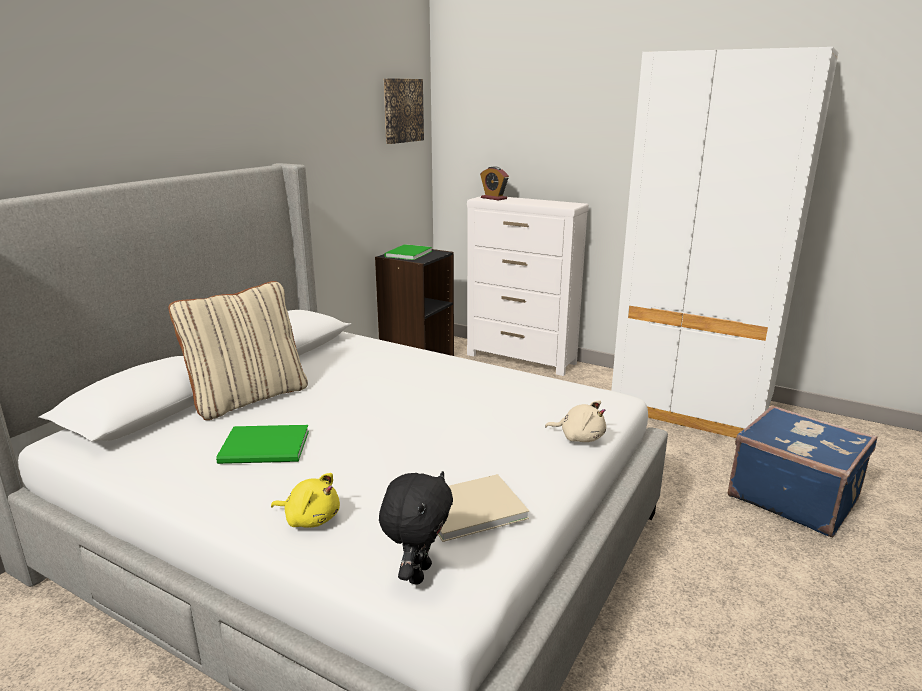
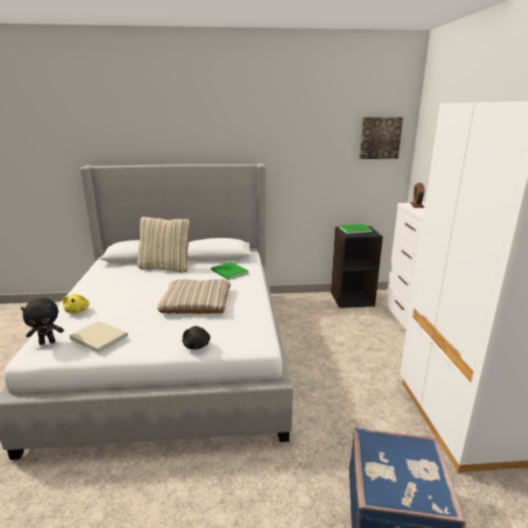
camera: 55 degrees right, 0 degrees up
(267, 448) = (125, 285): green book -> green book (229, 272)
(436, 406) = (196, 302): none -> beige pillow
(579, 437) = (196, 345): beige plush toy -> black plush toy

